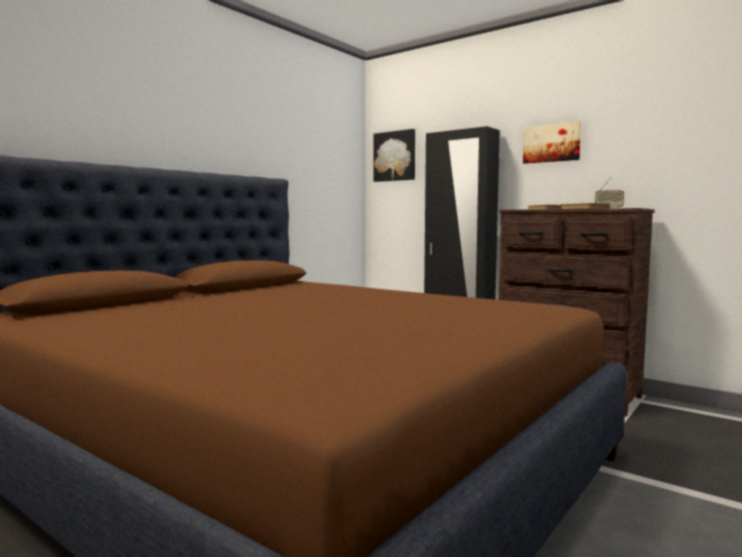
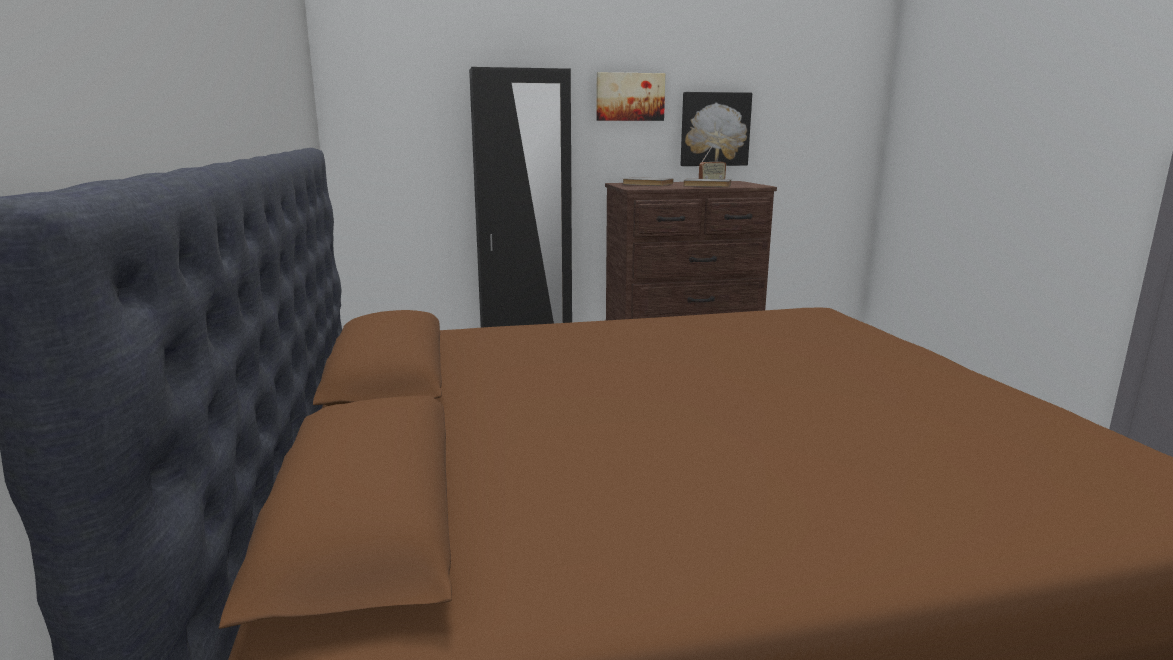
camera: 50 degrees left, 10 degrees up
(395, 156) = (382, 93): picture -> picture (714, 129)

